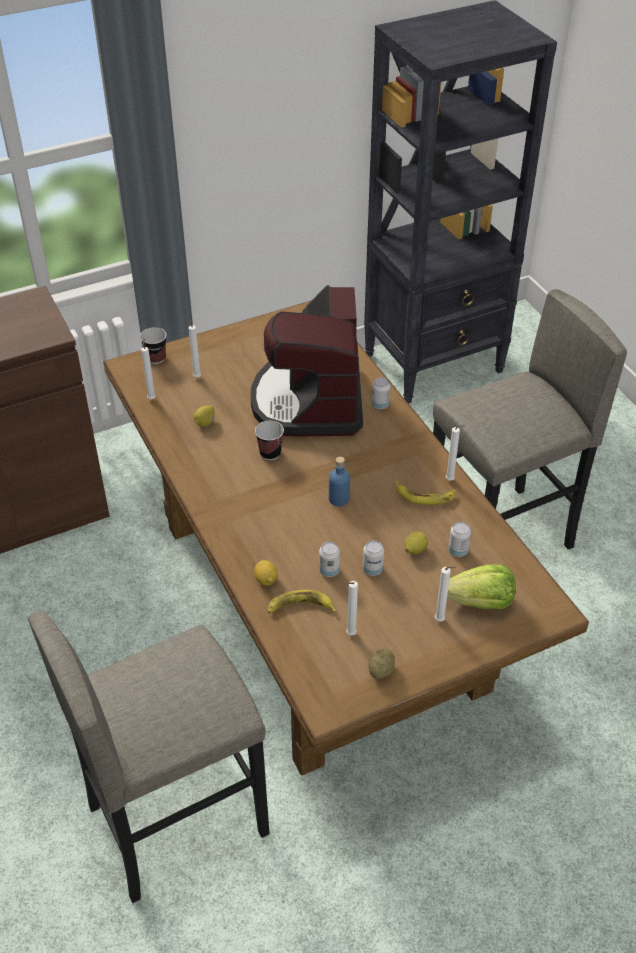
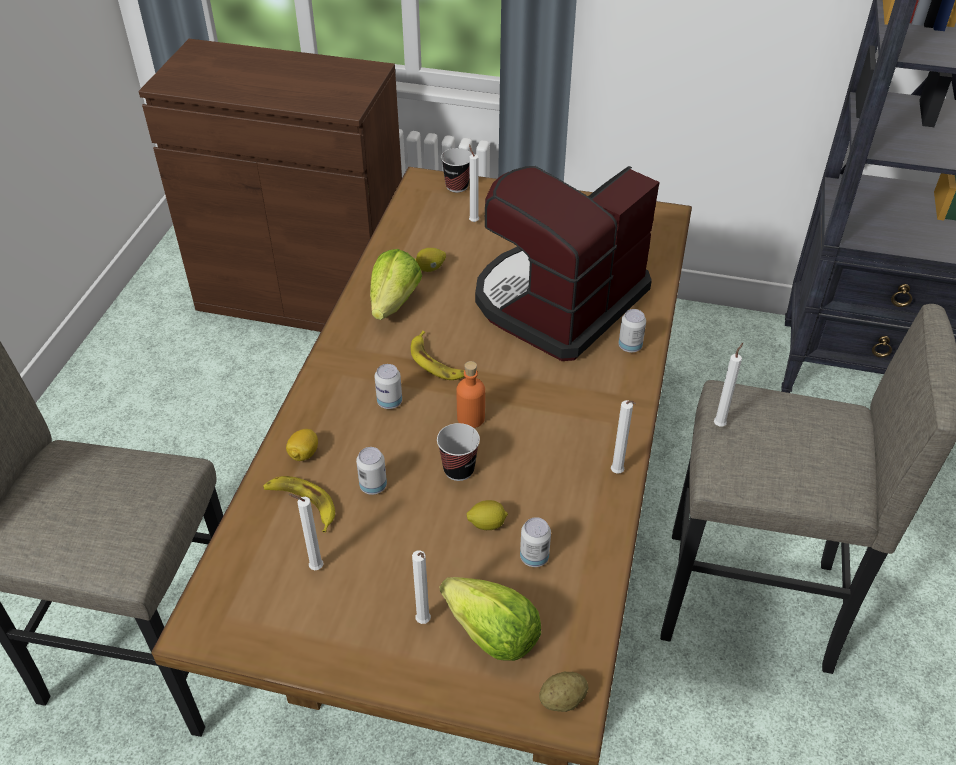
camera: 40 degrees right, 0 degrees up
(152, 398) = (410, 220): white candle -> white candle (720, 424)
(208, 458) = (394, 303): none -> lettuce
(270, 453) = (457, 332): cup -> cup (458, 470)
(339, 499) = (471, 418): blue bottle -> orange bottle
(372, 569) = (418, 515): can -> can (389, 402)
(381, 670) = (298, 630): potato -> potato (562, 700)
(425, 496) = (567, 472): banana -> banana (436, 362)

